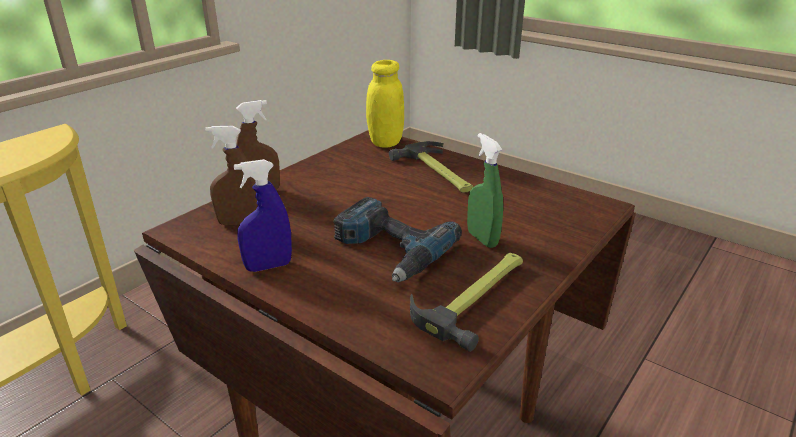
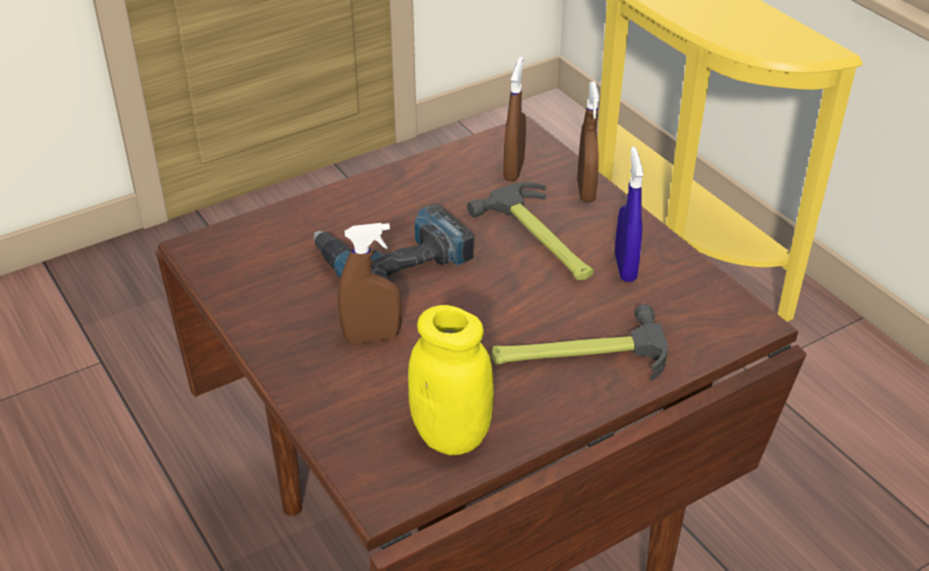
camera: 110 degrees right, 10 degrees up
(268, 266) = (413, 180): blue spray bottle -> blue spray bottle (625, 268)
(385, 142) = (720, 328): yellow jar -> yellow jar (451, 436)
(477, 296) = (271, 297): hammer -> hammer (541, 240)
(482, 239) = (372, 337): green spray bottle -> brown spray bottle

